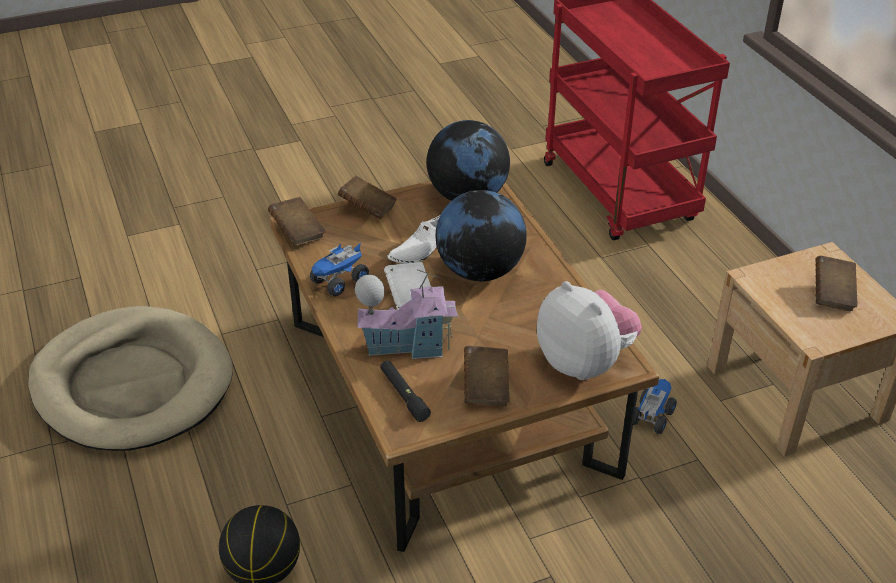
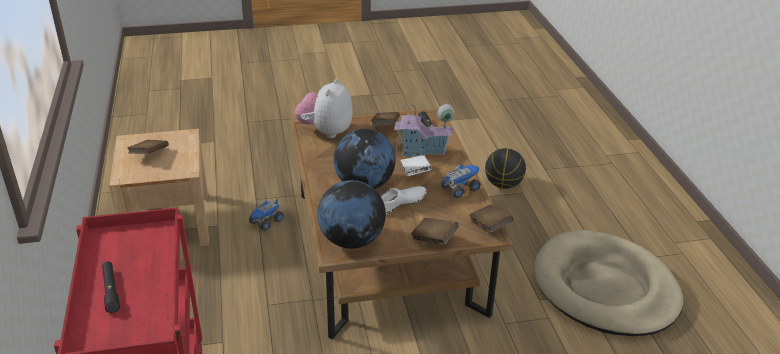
camera: 170 degrees left, 5 degrees down
(585, 363) = (326, 131): plush toy -> plush toy turned 45 degrees clockwise
(645, 36) = (111, 290): none -> black flashlight

